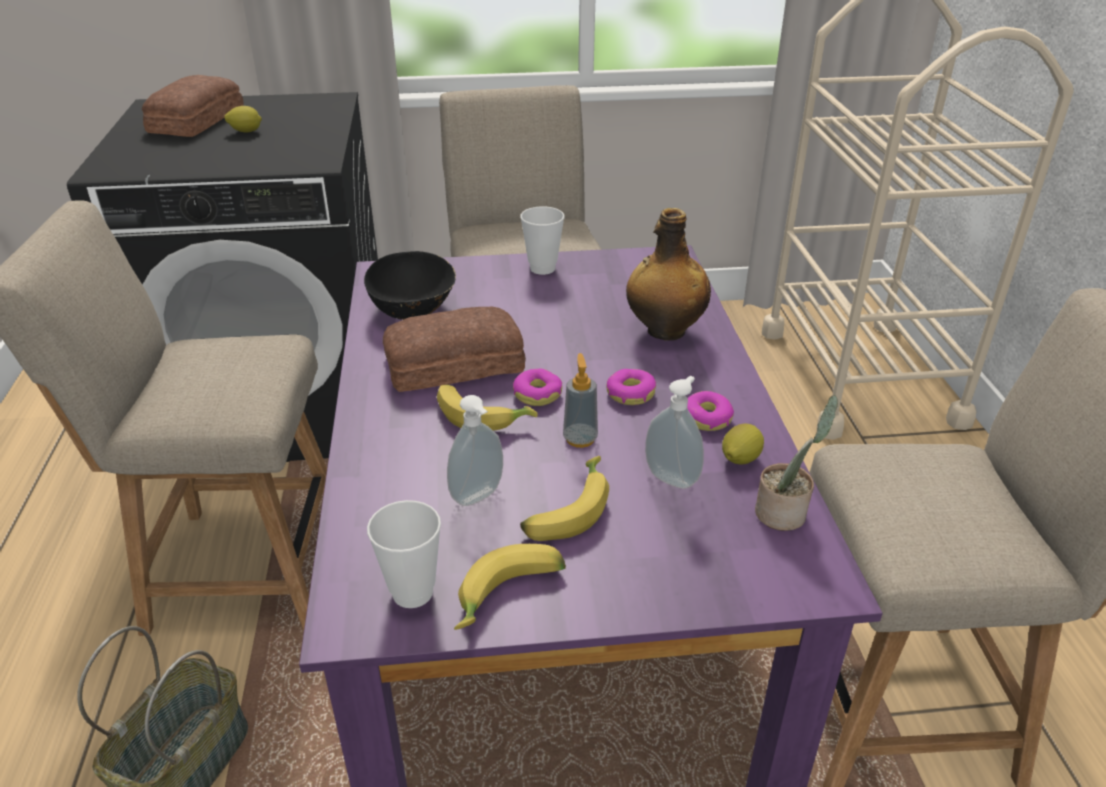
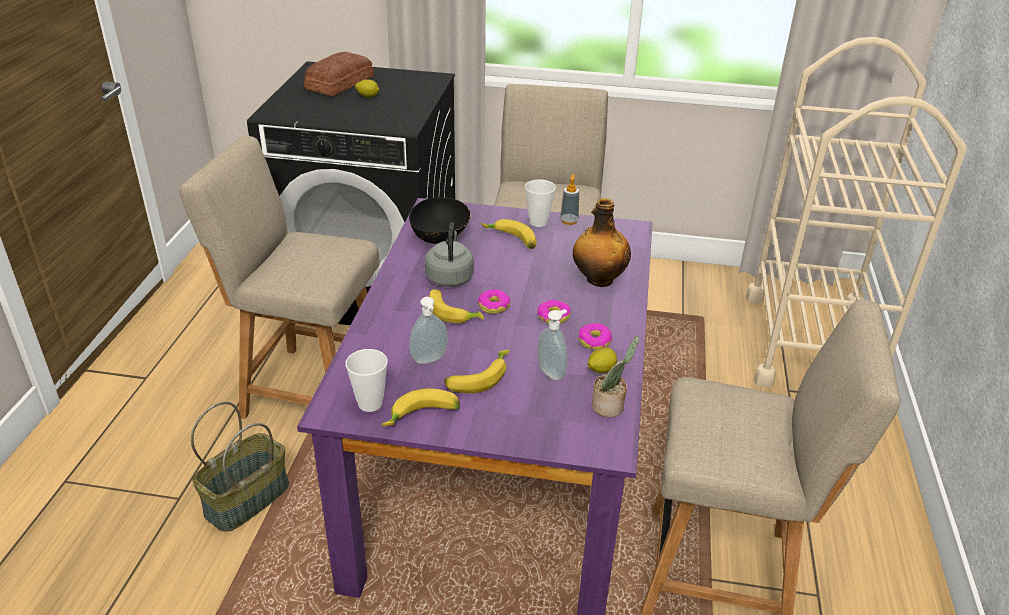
camera: 15 degrees right, 0 degrees up
(452, 363) = (449, 276): bread -> grey kettle
(516, 298) = (510, 240): none -> banana
(580, 438) = (507, 338): soap dispenser -> soap dispenser (569, 221)

